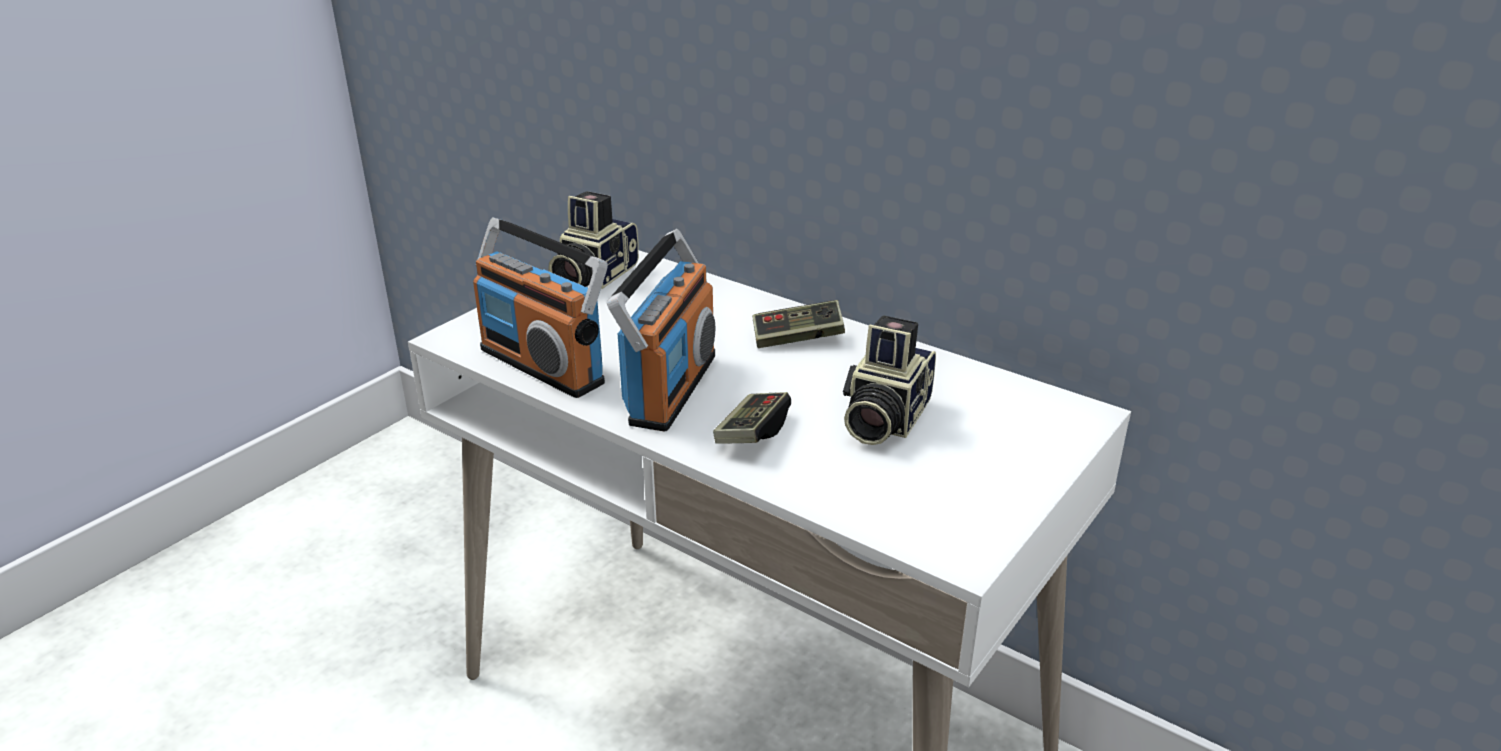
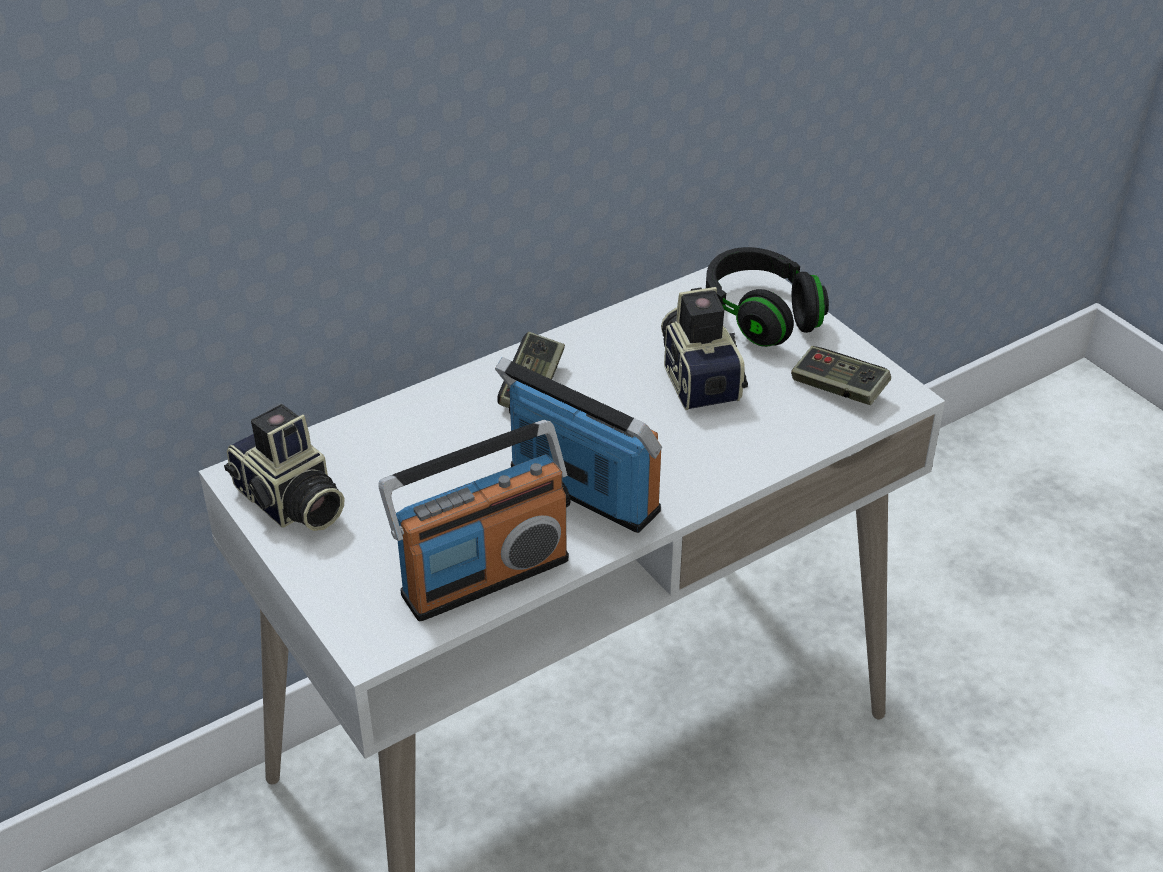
camera: 70 degrees left, 10 degrees up
(752, 433) = (688, 457): game controller -> game controller (838, 388)
(882, 418) = (699, 377): camera -> camera turned 150 degrees counterclockwise
(1020, 437) = (761, 315): none -> black headphones

